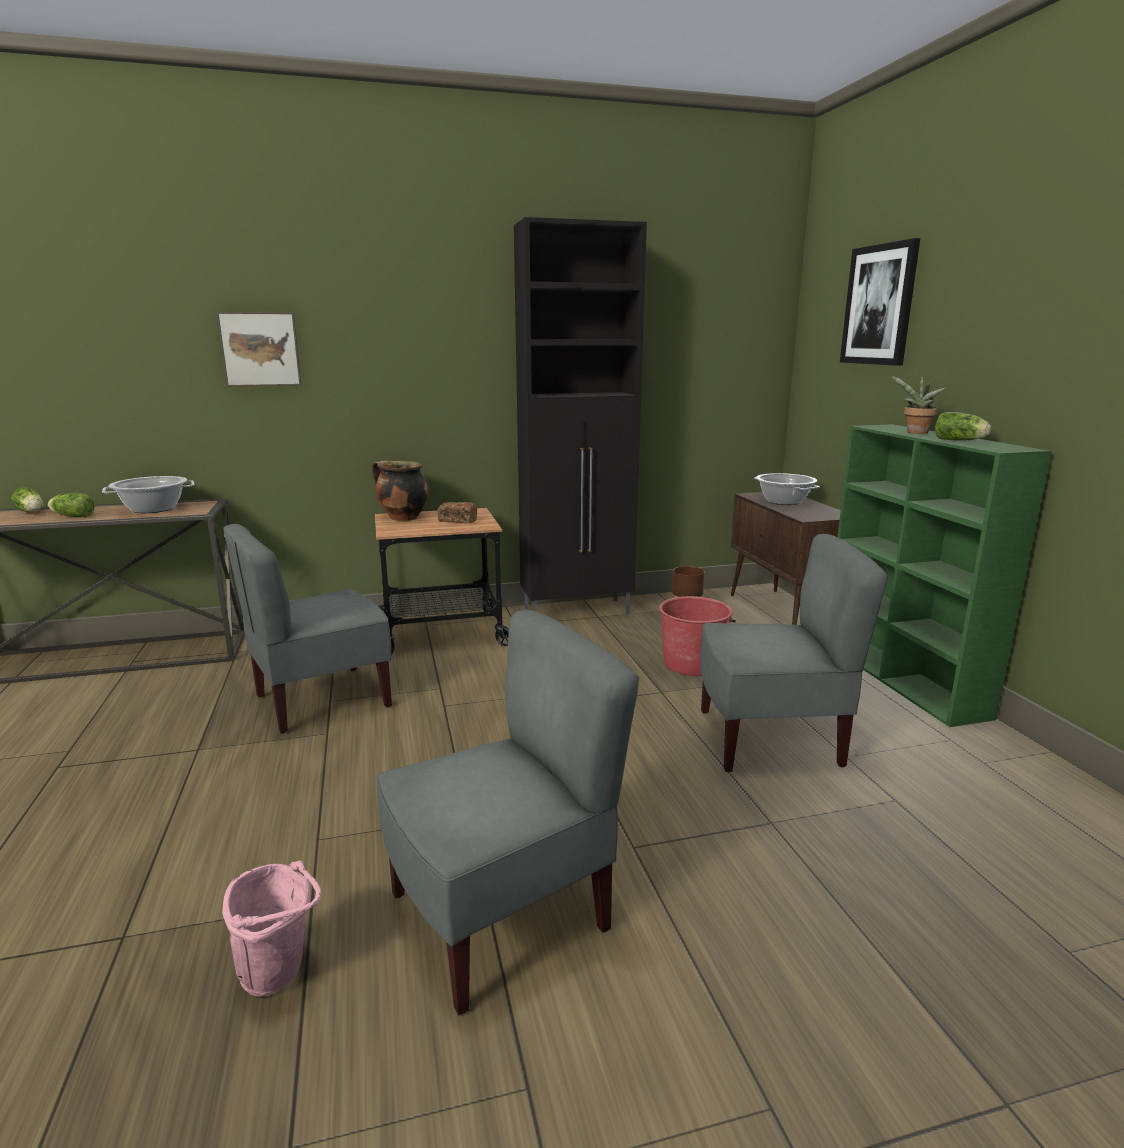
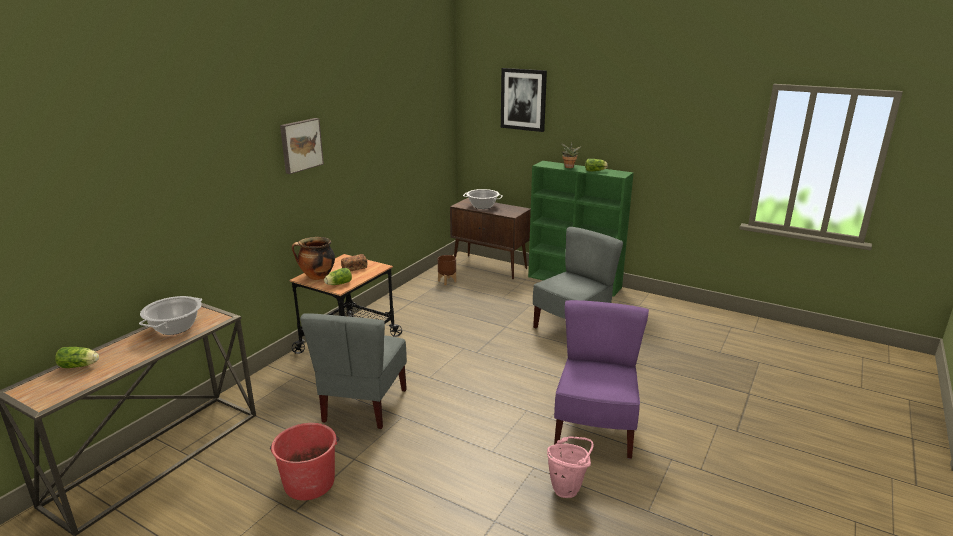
camera: 45 degrees left, 5 degrees up
(72, 516) = (130, 355): lettuce -> lettuce (338, 284)
(261, 349) = (210, 182): picture -> picture (300, 145)
(501, 915) = (594, 430): grey chair -> purple chair
(578, 611) = (396, 302): black cabinet -> none
(692, 663) = (495, 308): red bucket -> red bucket (309, 482)

